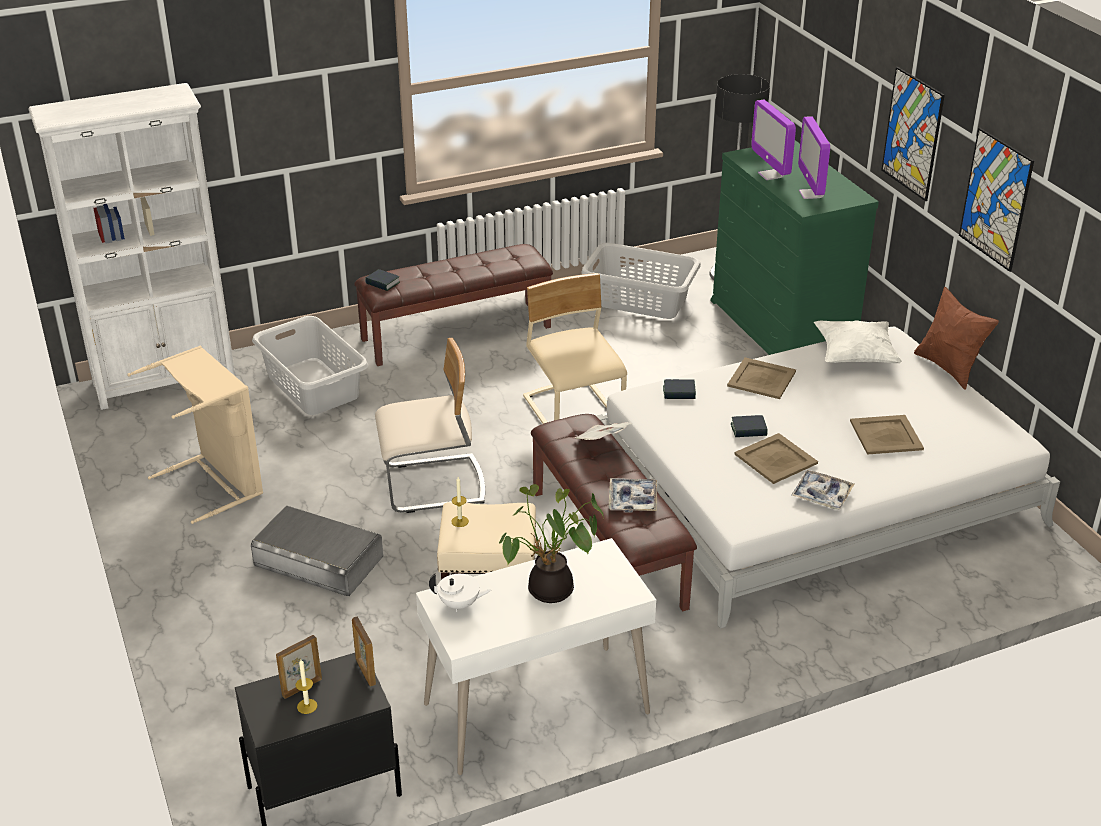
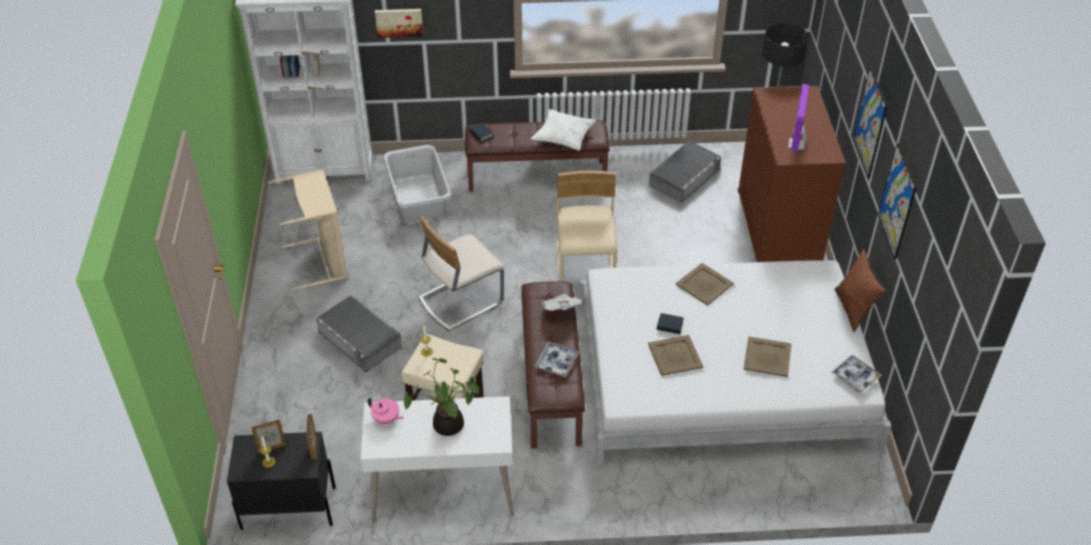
camera: 20 degrees right, 10 degrees up
(252, 144) = (399, 22): none -> picture
(433, 485) = (460, 300): beige chair -> beige chair turned 135 degrees clockwise
(459, 604) = (386, 419): white teapot -> pink teapot
(640, 301) = (684, 178): grey laundry basket -> grey storage box
(679, 393) = (638, 281): book -> none
(771, 175) = (777, 118): monitor -> none
(783, 328) = (779, 228): green dresser -> brown dresser
(822, 495) = (691, 394): tray -> tray (855, 377)
(855, 356) = (787, 281): white pillow -> white pillow (563, 139)

